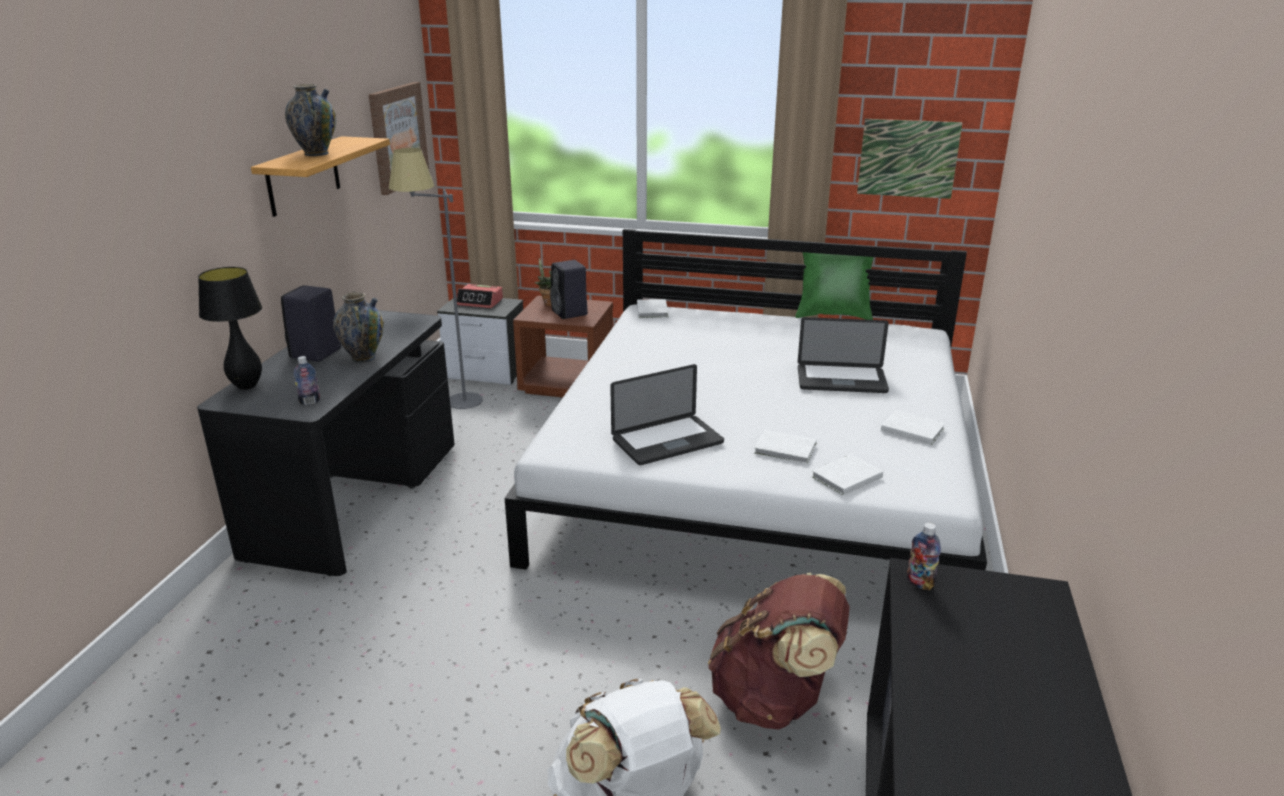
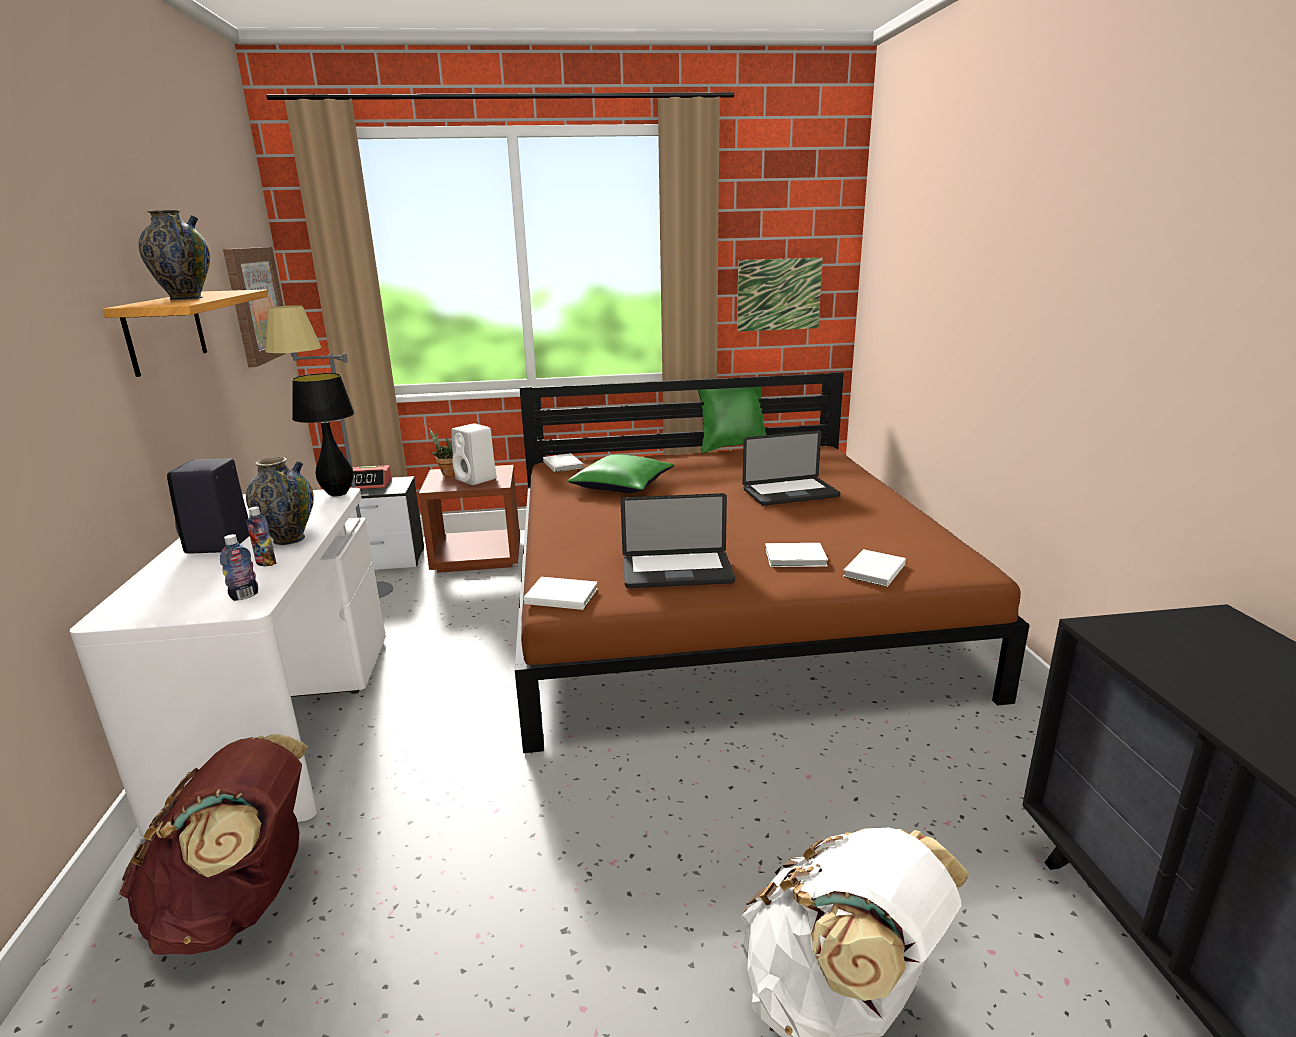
camera: 20 degrees left, 5 degrees down
(247, 386) = (138, 594): black table lamp -> black table lamp (338, 494)
(355, 497) = (286, 719): black desk -> white desk
(570, 313) = (477, 479): black speaker -> white speaker
(667, 442) = (677, 572): laptop -> laptop turned 45 degrees clockwise
(690, 343) = (622, 485): none -> green pillow
(758, 474) = (720, 602): white bed -> brown bed
(775, 699) = (898, 819): brown backpack -> brown backpack (241, 904)
(911, 429) = (887, 521): white book -> white book (560, 595)
(919, 583) = (1117, 636): bottle -> bottle (266, 563)

